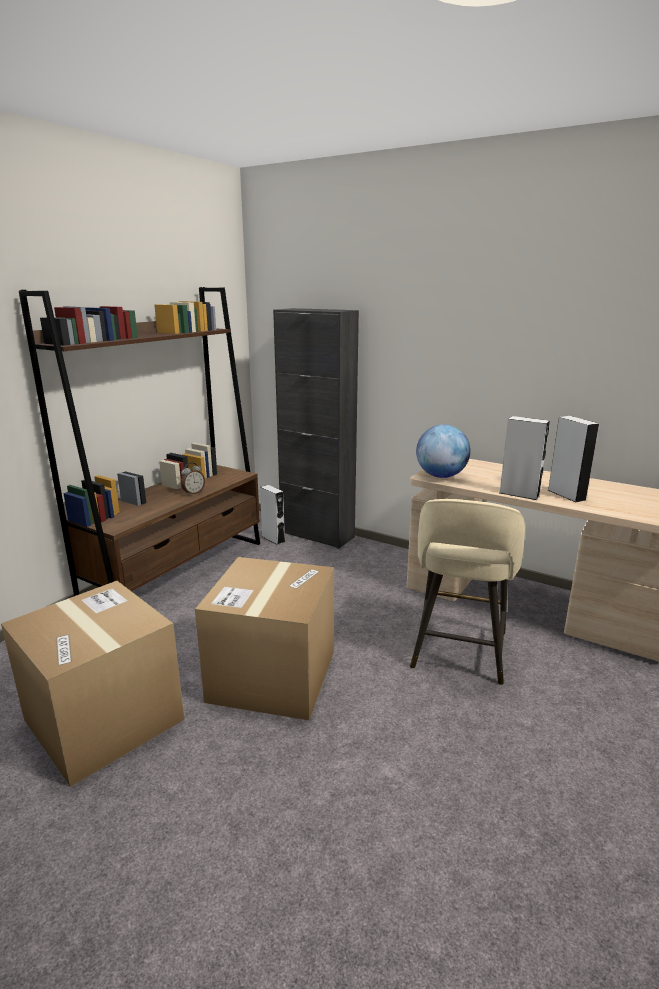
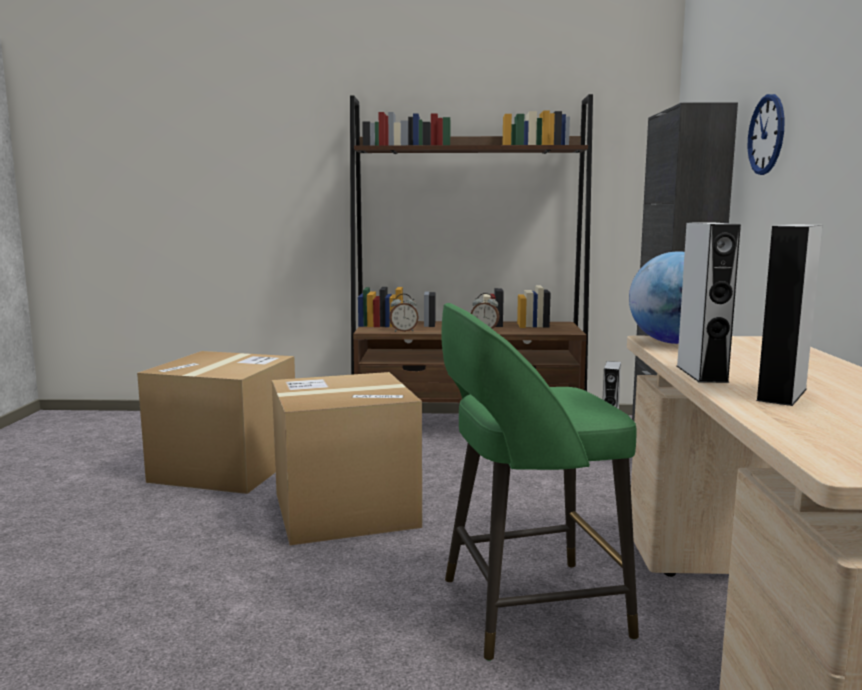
camera: 60 degrees right, 10 degrees down
(143, 516) = (403, 331): none -> alarm clock
(394, 336) = (766, 134): none -> wall clock
(458, 652) = (527, 608): beige stool -> green stool

